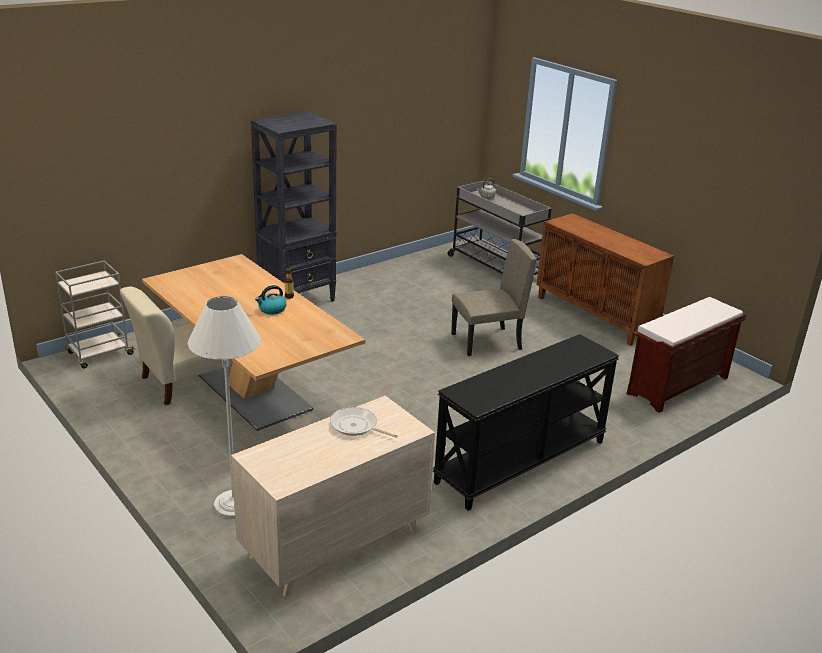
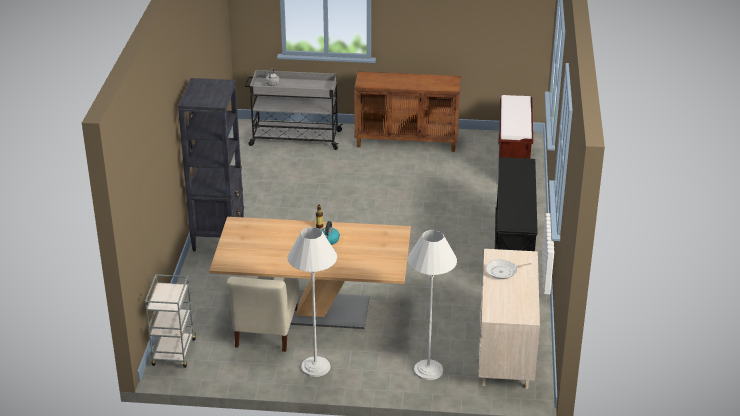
camera: 45 degrees left, 5 degrees up
(159, 433) = (315, 367): none -> white floor lamp
(486, 342) = (380, 196): beige chair -> none

